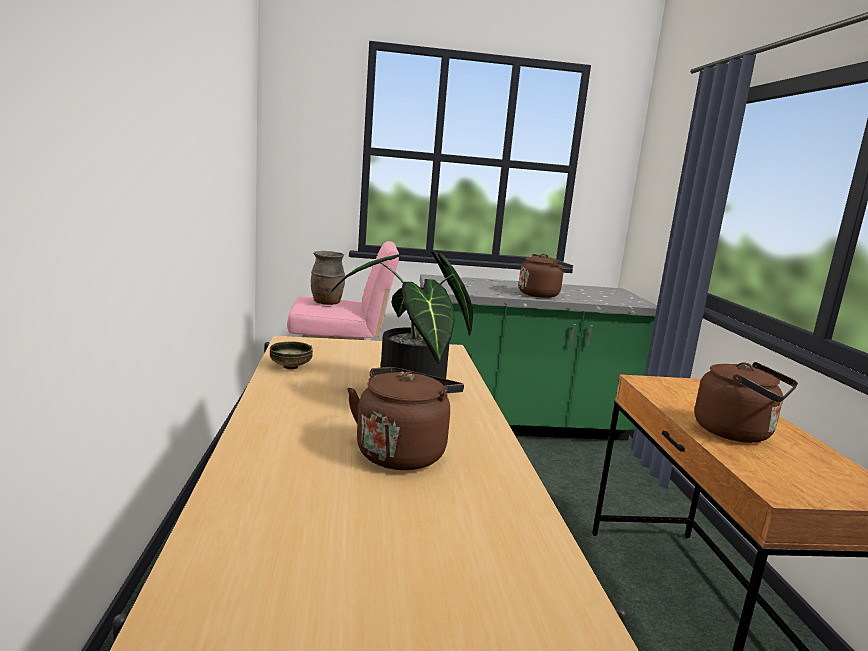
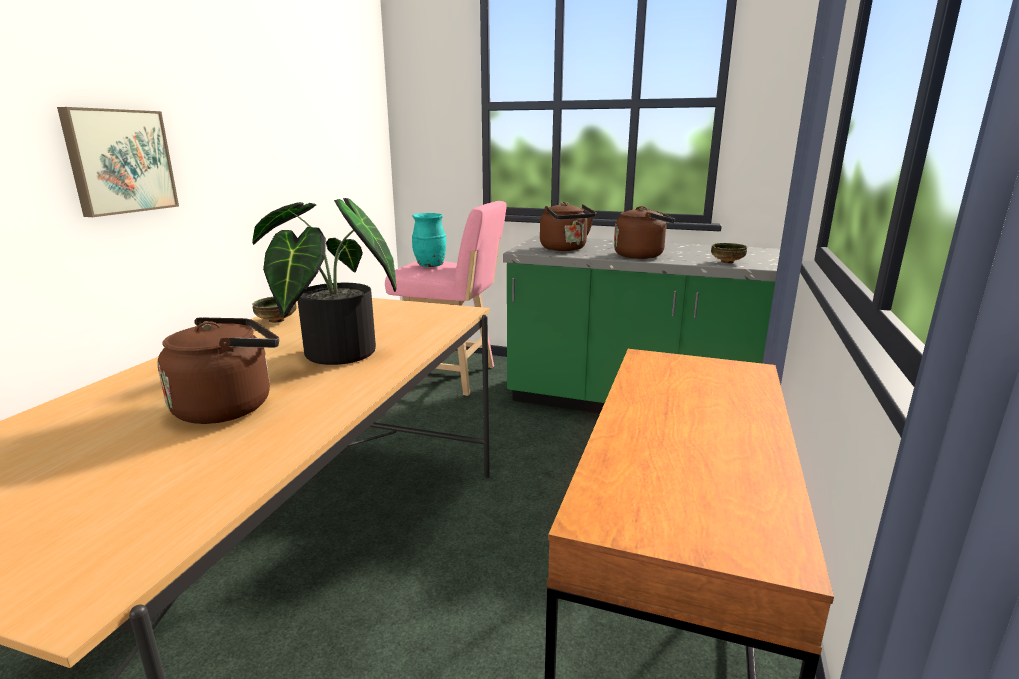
camera: 25 degrees right, 5 degrees up
(138, 198) = (119, 161): none -> picture
(327, 303) = (430, 266): brown vase -> turquoise vase
(609, 300) = (727, 262): none -> bowl
(737, 433) = (671, 433): brown kettle -> brown kettle (565, 249)

